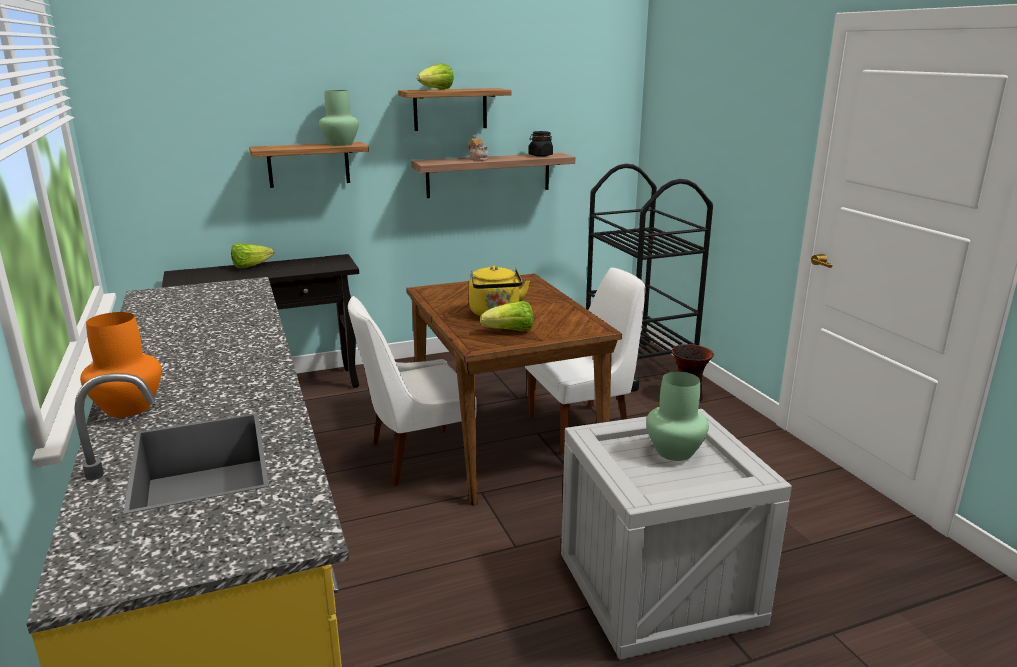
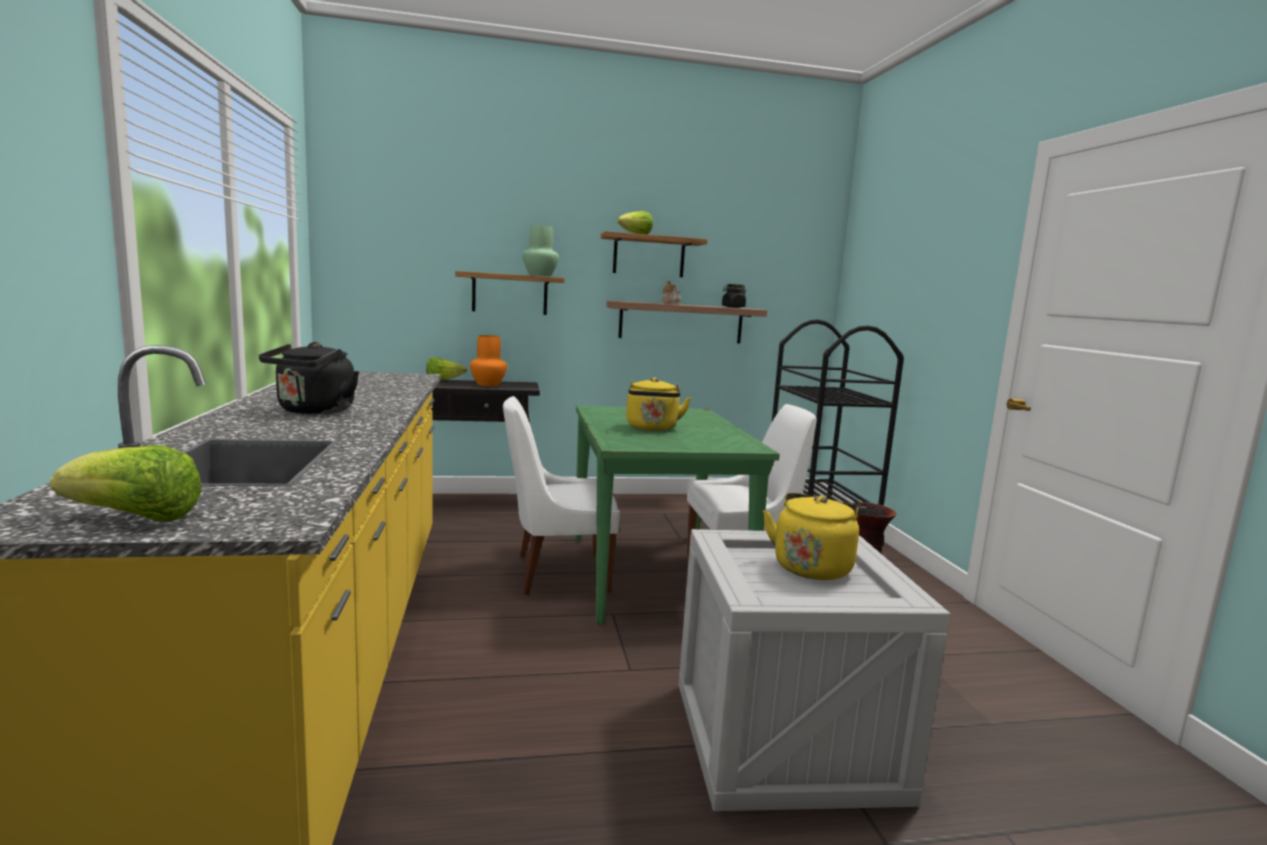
camera: 10 degrees right, 10 degrees down
(130, 407) = (222, 425): orange vase -> orange vase (488, 384)
(197, 369) = (313, 411): none -> black kettle
(504, 441) = (653, 572): brown dining table -> green dining table
(510, 331) = (659, 440): lettuce -> lettuce (135, 518)
(675, 451) = (813, 567): green vase -> yellow kettle

